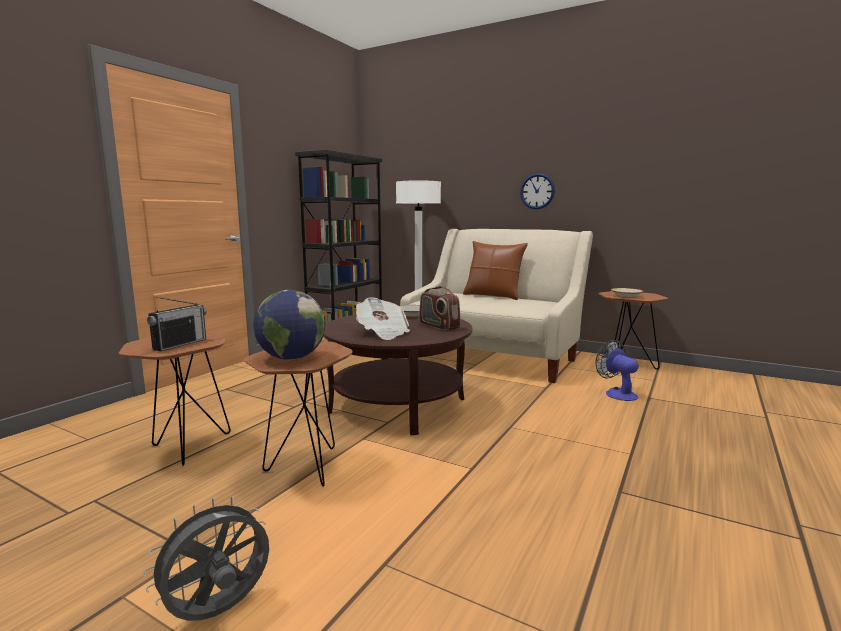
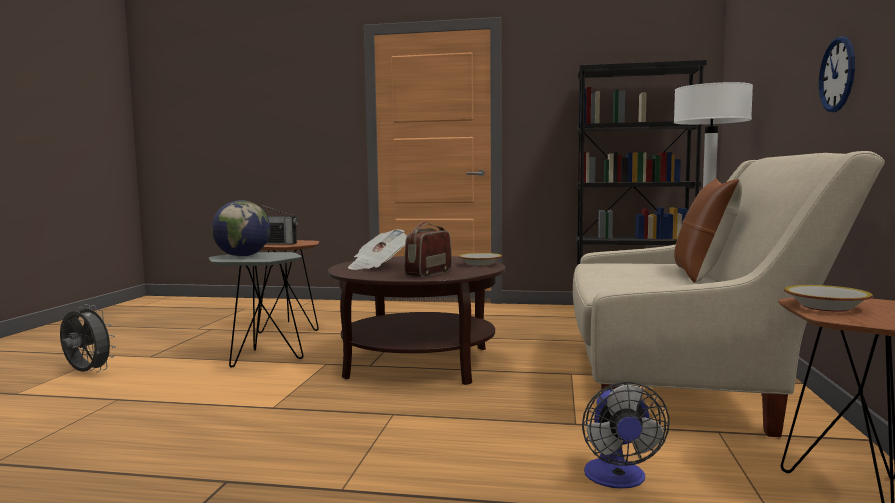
camera: 70 degrees right, 5 degrees down
(305, 469) = (260, 358): brown side table -> grey side table
(617, 393) = (617, 479): fan -> fan turned 135 degrees clockwise

